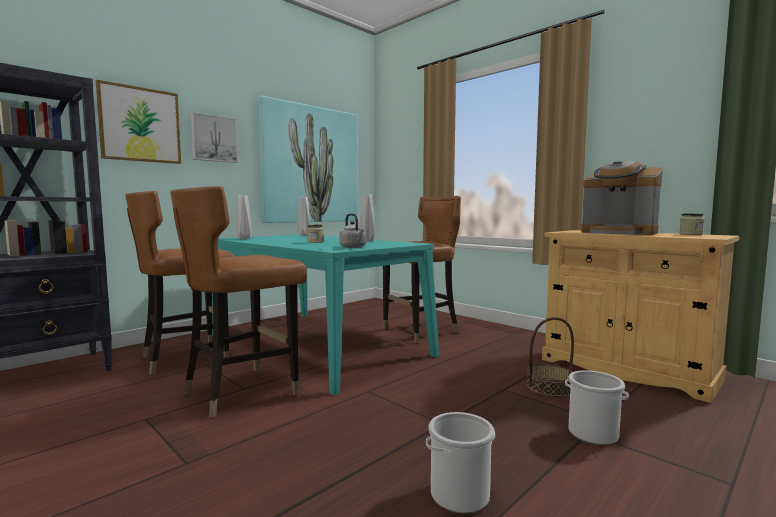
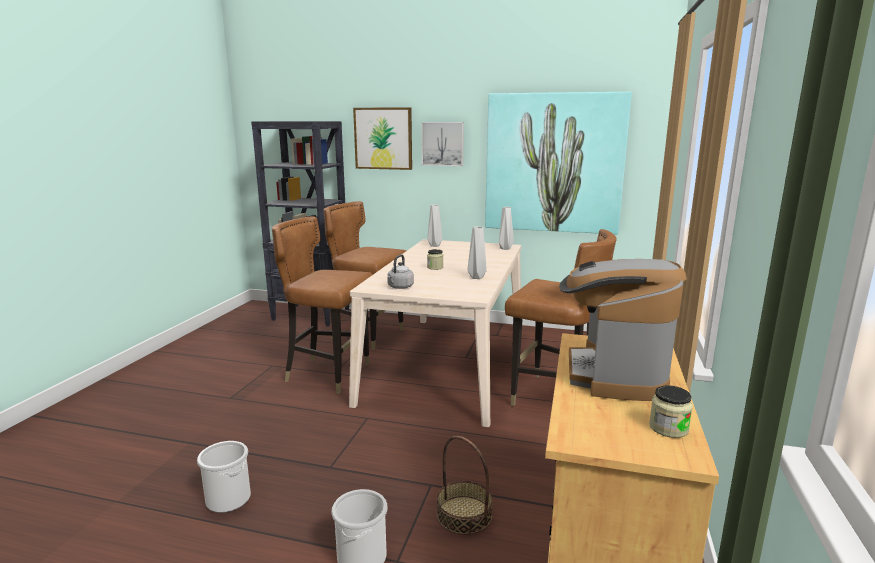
camera: 60 degrees right, 10 degrees up
(315, 344) = (448, 363): turquoise dining table -> beige dining table

